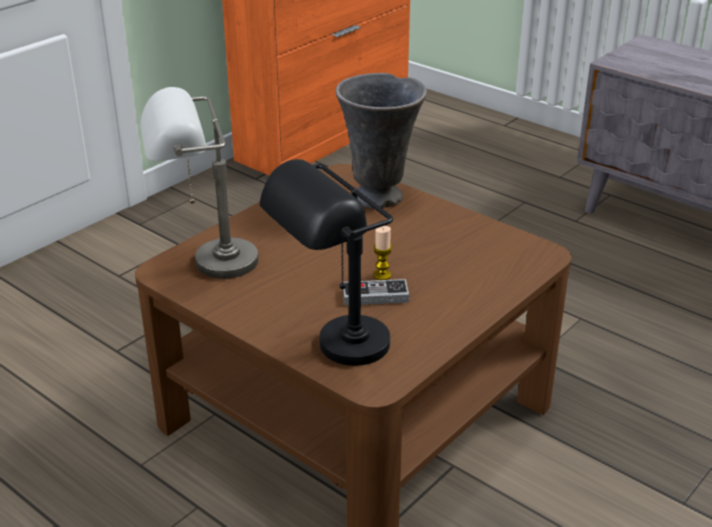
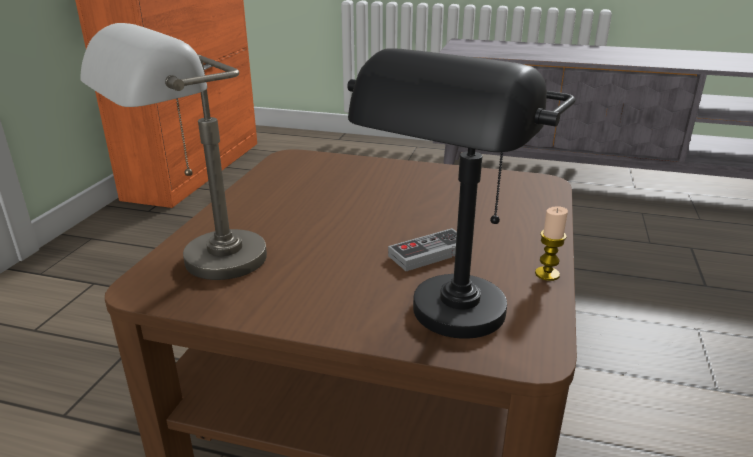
camera: 25 degrees left, 5 degrees down
(380, 198) = (346, 169): grey vase -> none
(382, 275) = (416, 232): candle -> candle (547, 274)

